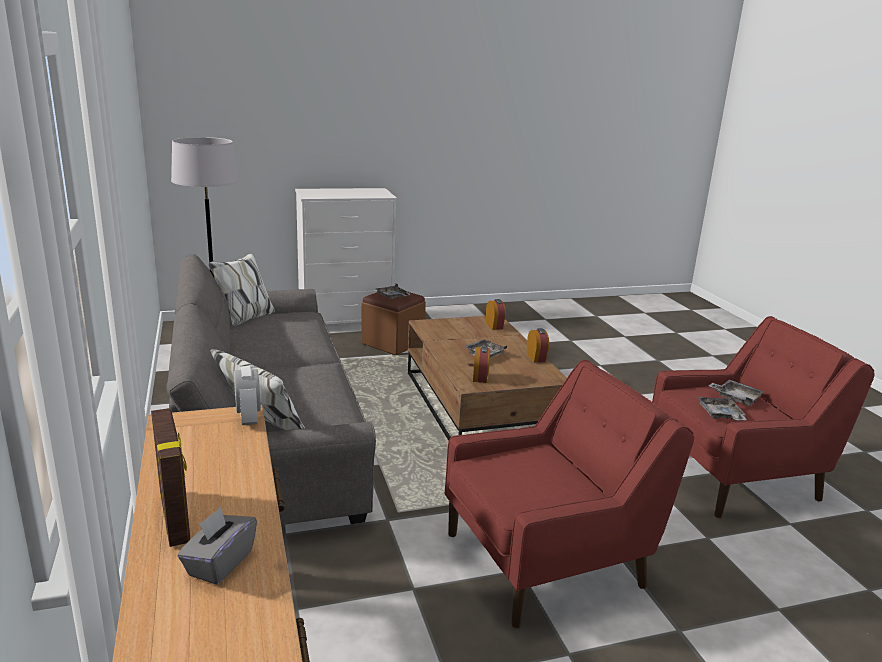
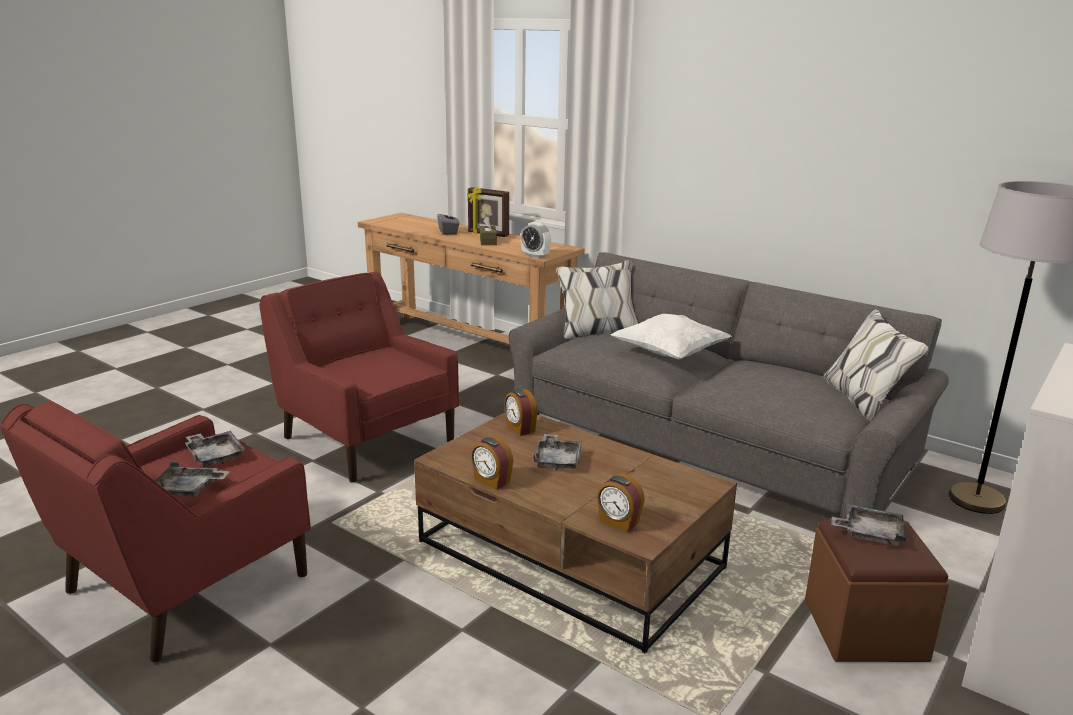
camera: 145 degrees right, 0 degrees up
(227, 487) = (488, 241): none -> brown tissue box
(280, 374) = (669, 354): none -> white pillow
(547, 559) = (367, 439): red armchair -> red armchair turned 105 degrees clockwise

